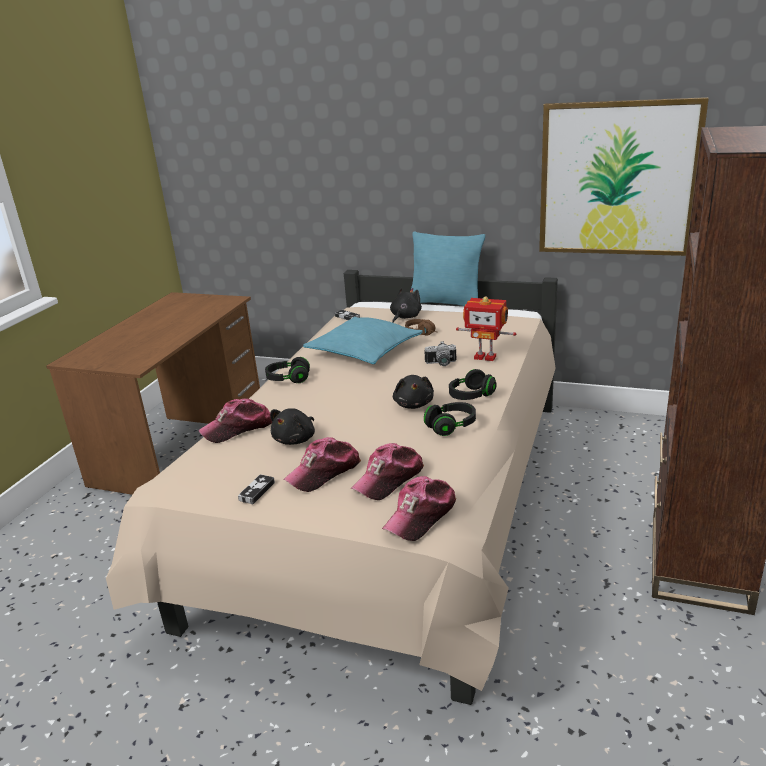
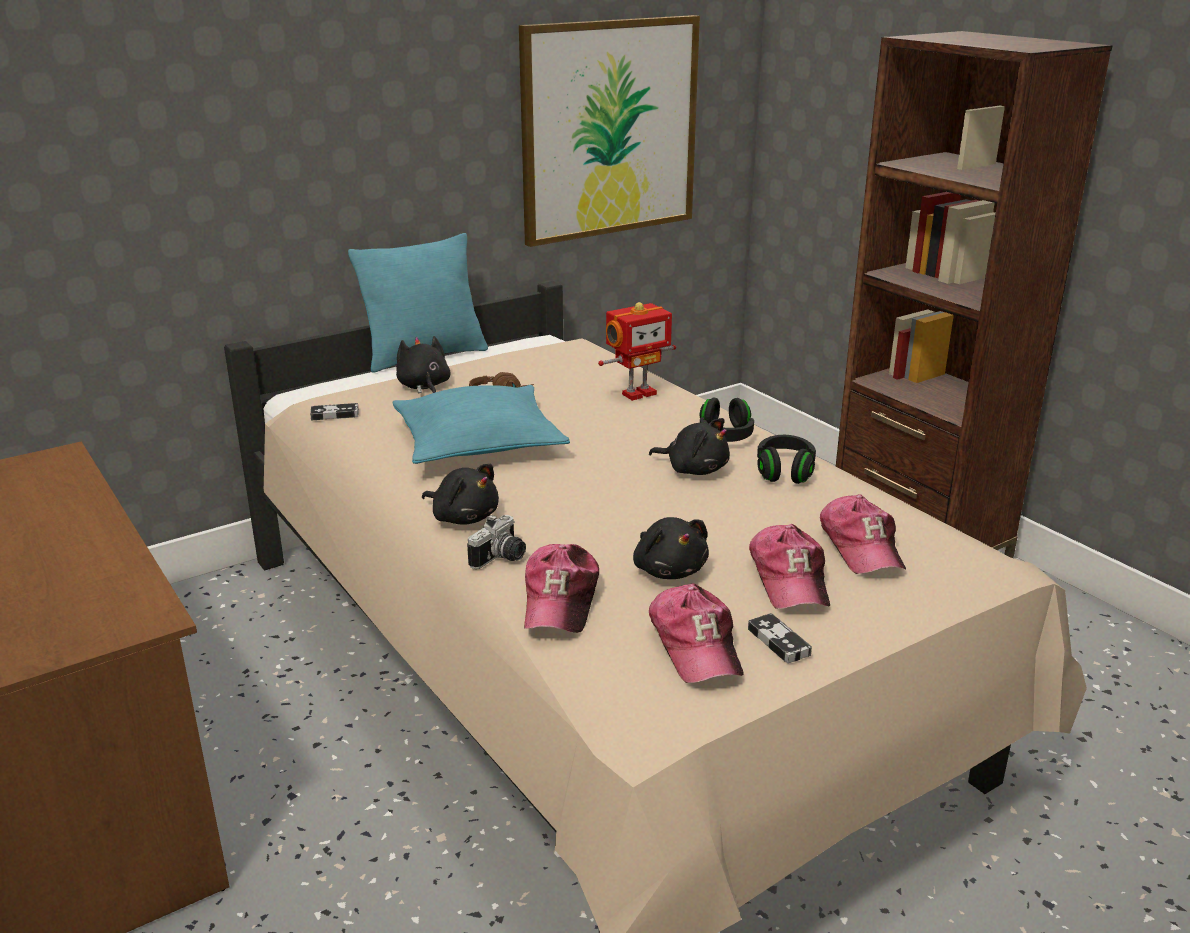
camera: 55 degrees left, 0 degrees up
(288, 379) = (463, 517): black headphones -> black plush toy
(421, 516) = (965, 558): cap -> cap (696, 645)
(441, 364) = (612, 418): camera -> camera (501, 559)

